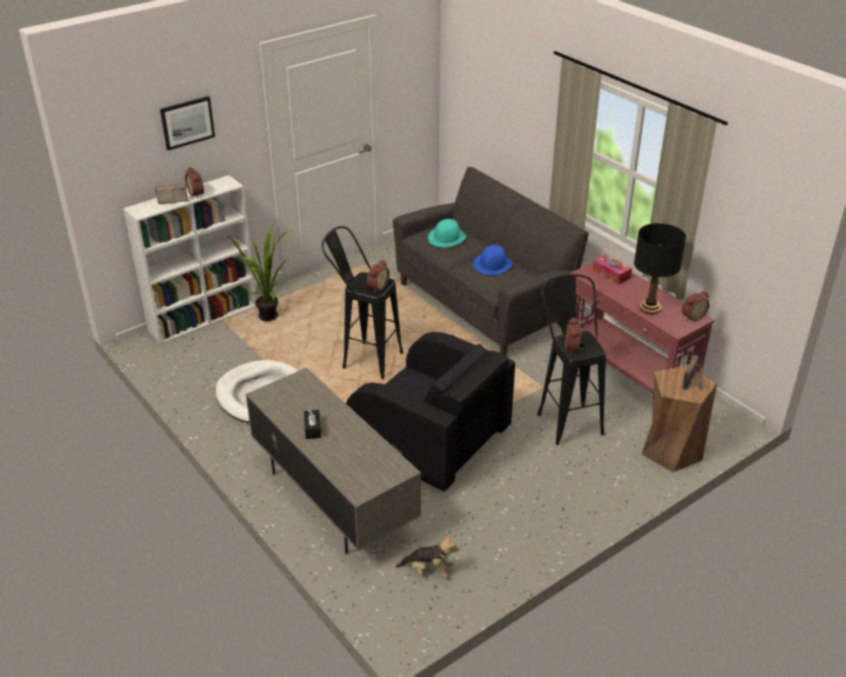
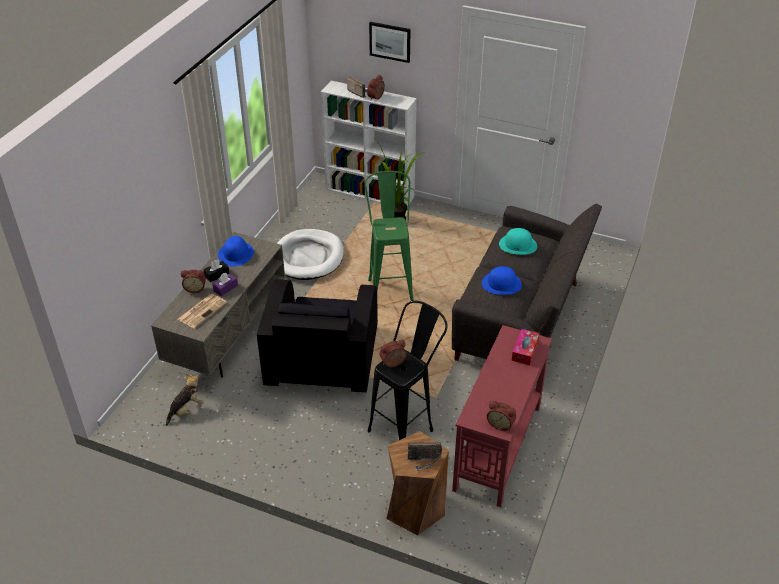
camera: 60 degrees right, 5 degrees up
(289, 404) = (236, 254): none -> blue hat
(343, 429) = (225, 288): none -> purple tissue box
(364, 358) = (389, 285): black stool -> green stool
(366, 457) = (202, 310): none -> newspaper
(377, 287) = (389, 232): alarm clock -> alarm clock (195, 288)
(428, 570) = (186, 410): plush toy -> plush toy turned 120 degrees counterclockwise
(650, 308) = (490, 392): black table lamp -> none

